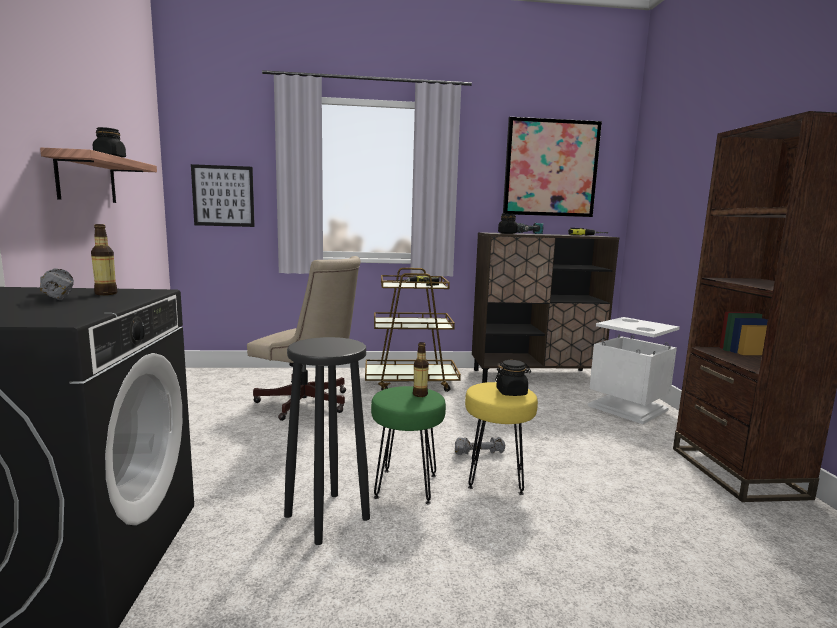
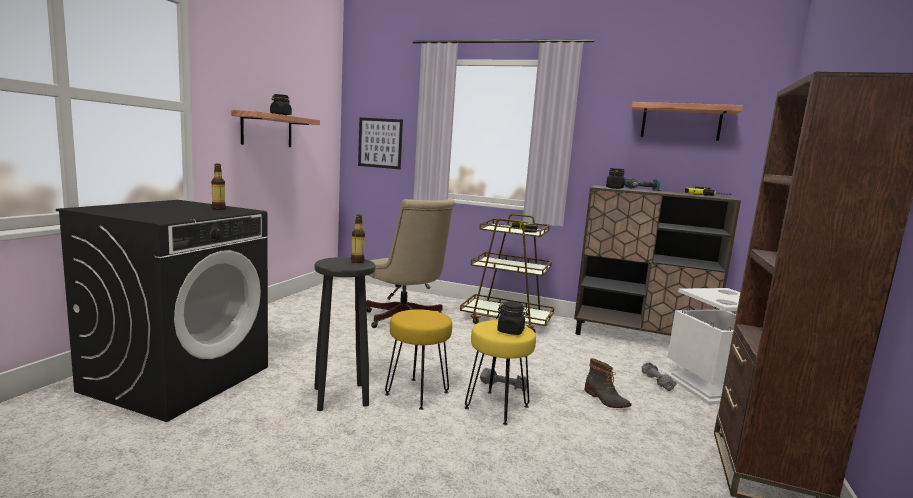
camera: 25 degrees right, 0 degrees up
(58, 296) = (191, 207): grey dumbbell -> grey dumbbell (656, 382)
(405, 486) = (416, 393): green stool -> yellow stool
(420, 394) = (431, 317): bottle -> bottle (357, 261)
(550, 168) = (681, 122): picture -> shelf
(571, 441) = (605, 399): none -> boot

